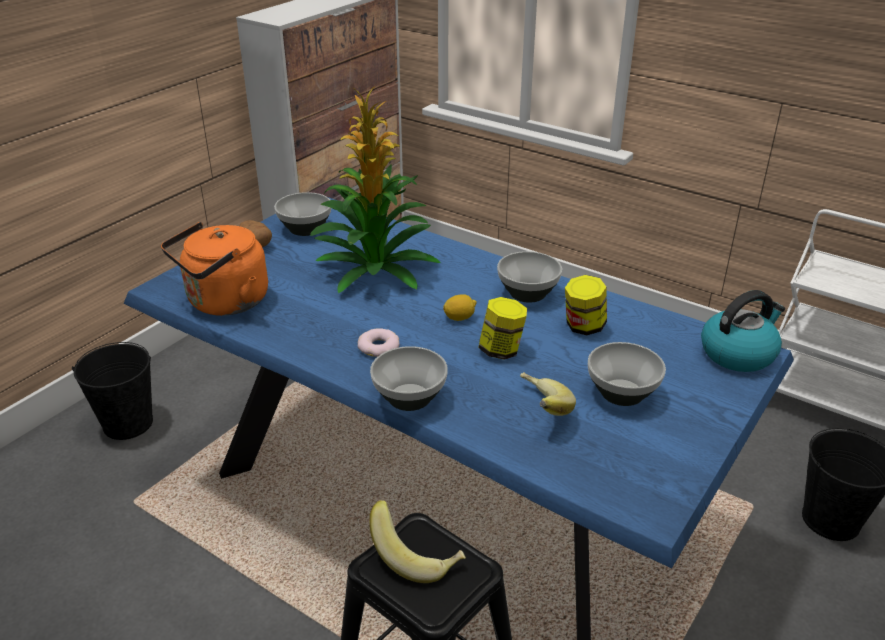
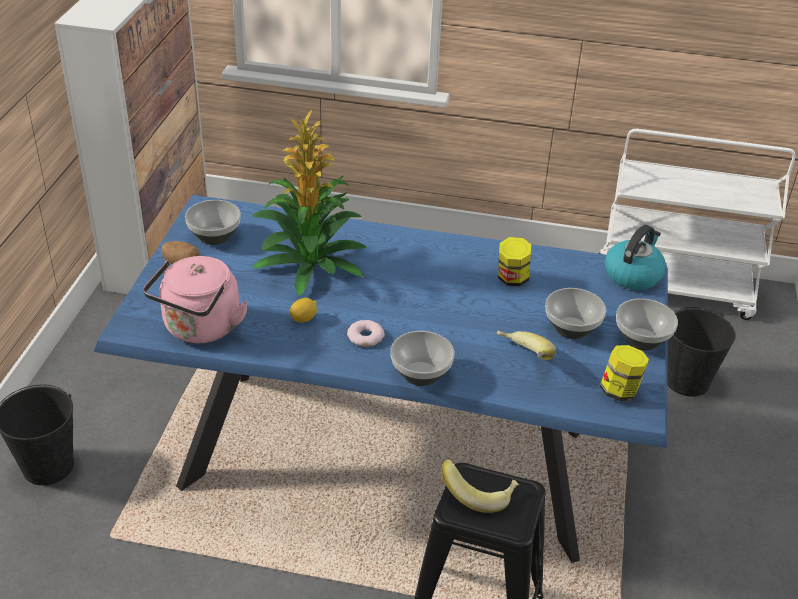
camera: 25 degrees left, 5 degrees up
(224, 303) = (200, 329): orange kettle -> pink kettle
(459, 318) = (412, 294): lemon -> lemon (303, 318)
(501, 350) = (463, 315): jar -> jar (620, 391)
(528, 293) = (451, 258): bowl -> bowl (642, 339)

